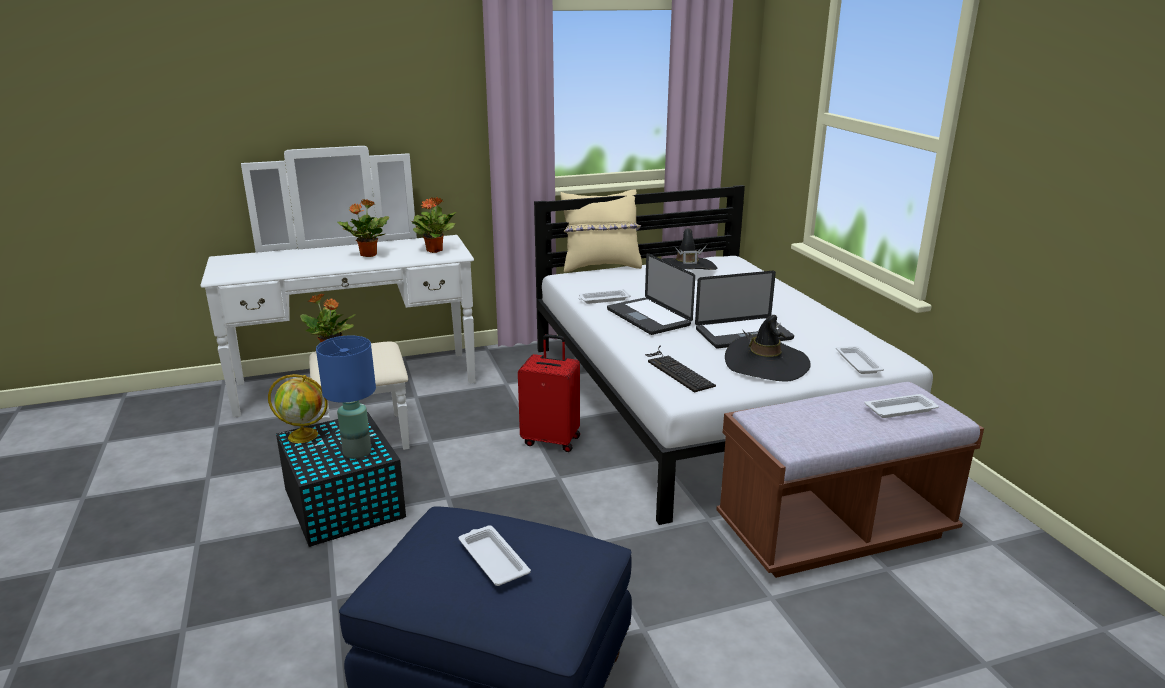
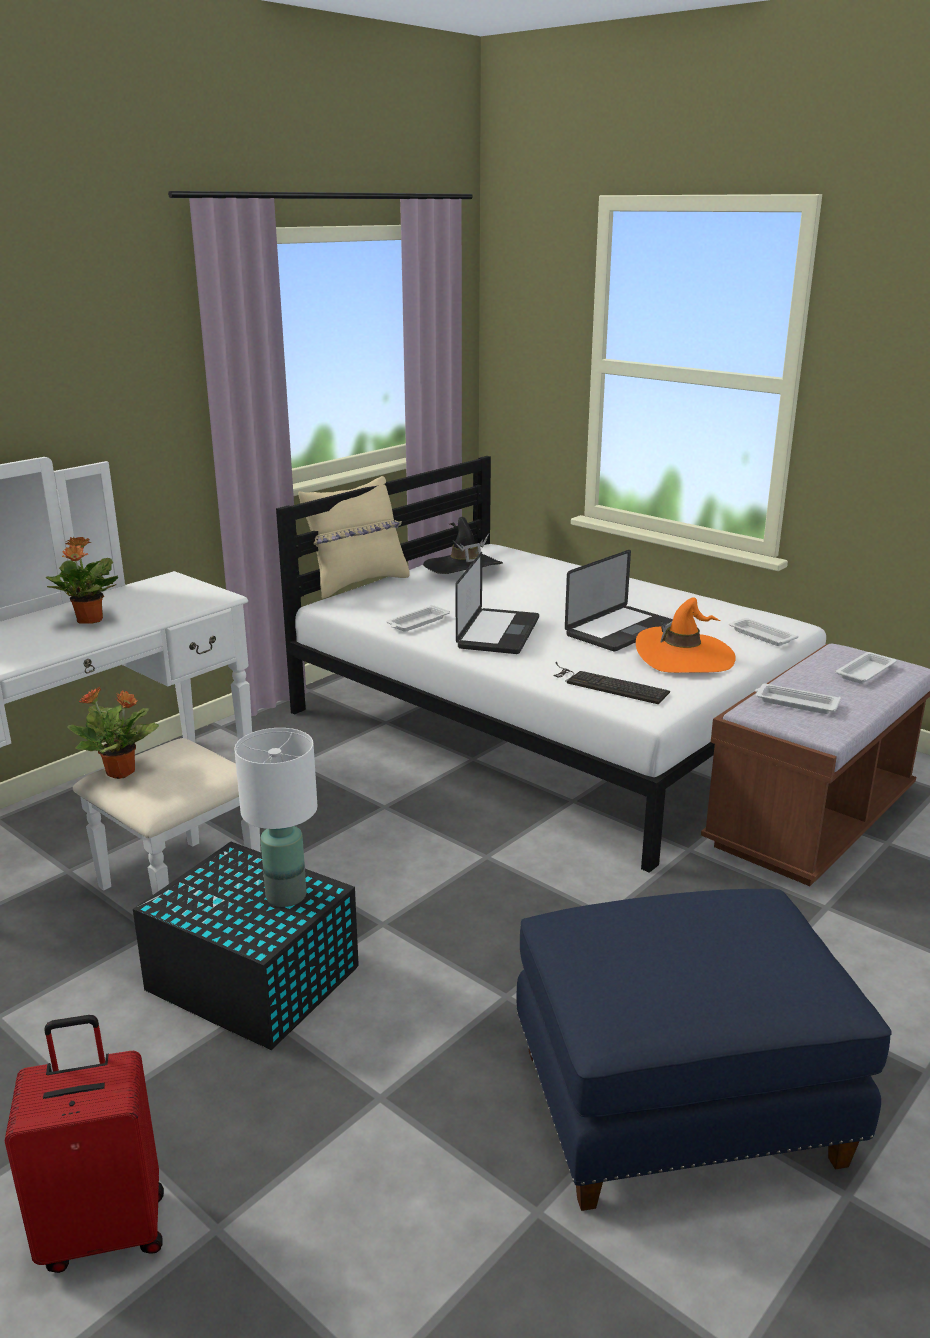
camera: 30 degrees left, 0 degrees up
(304, 435) = (180, 898): globe -> none
(357, 451) = (285, 895): blue table lamp -> white table lamp
(435, 250) = (179, 597): potted plant -> none
(492, 559) = (701, 946): white tray -> white tray (795, 703)
(551, 440) = (431, 816): red suitcase -> red suitcase (104, 1229)
(648, 317) = (498, 633): laptop -> laptop turned 105 degrees counterclockwise
(766, 364) = (684, 656): black hat -> orange hat

